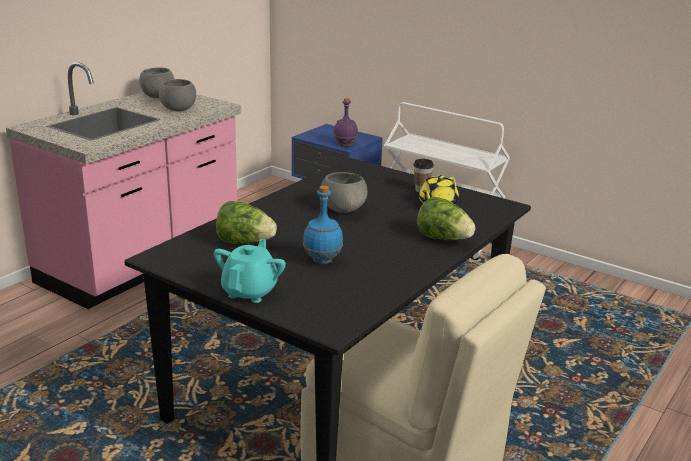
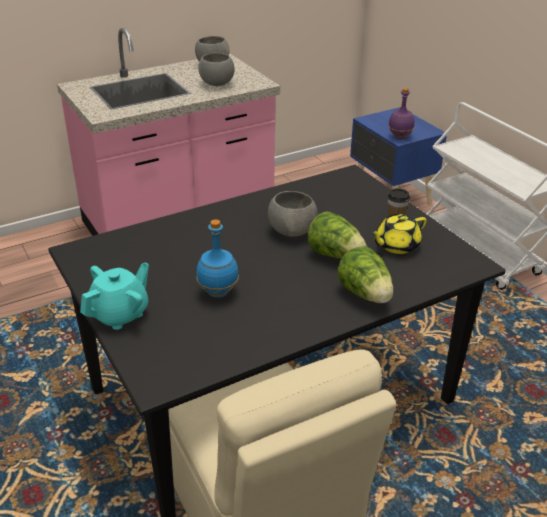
camera: 25 degrees right, 10 degrees up
(245, 242) = (165, 252): lettuce -> lettuce (335, 255)

